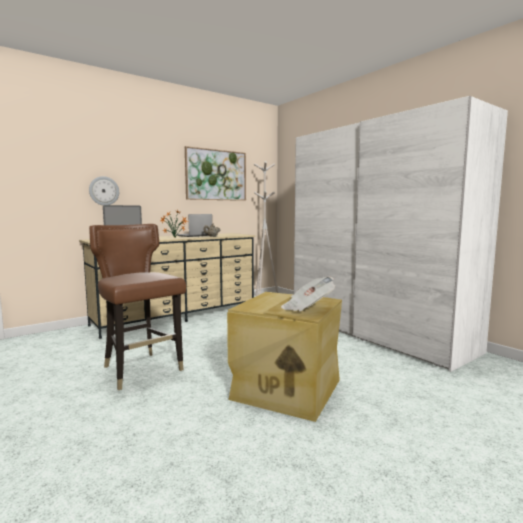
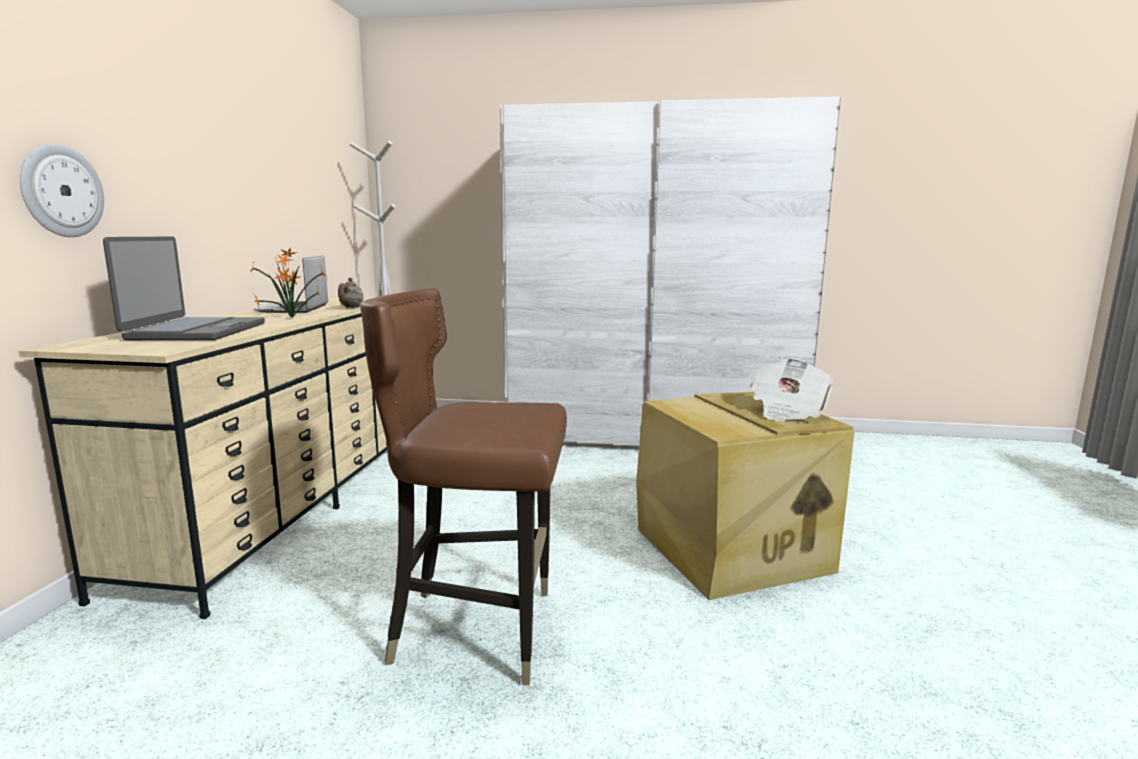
camera: 45 degrees left, 5 degrees up
(216, 175) = (286, 162): picture -> none

